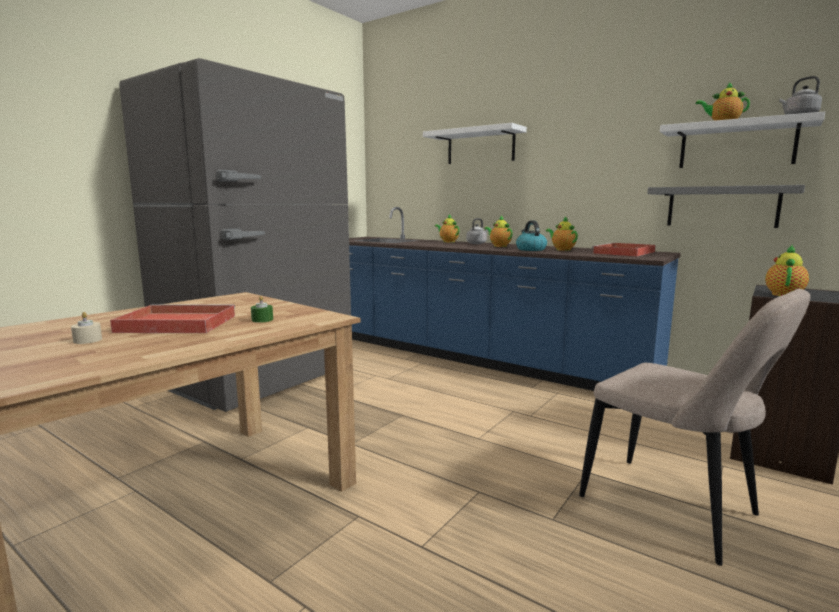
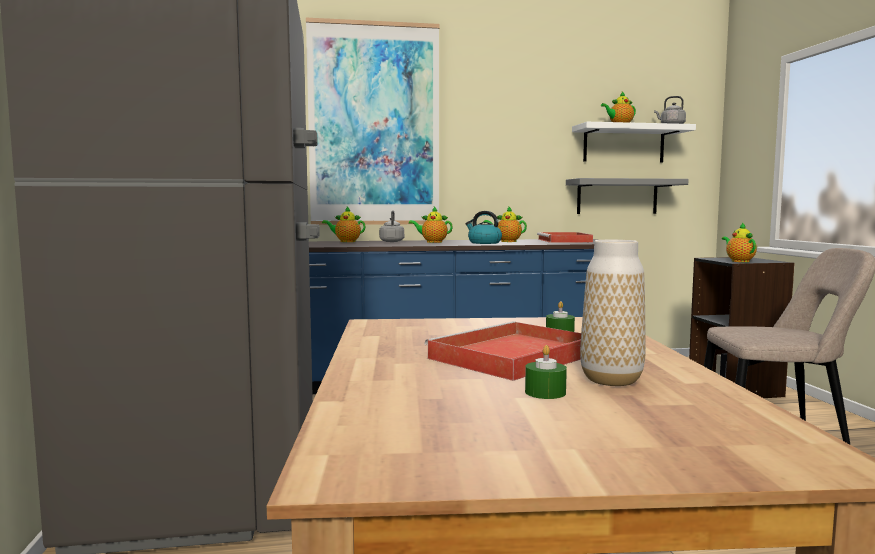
camera: 45 degrees left, 5 degrees down
(87, 340) = (545, 392): beige candle -> green candle
(131, 344) = (611, 380): none -> vase
(480, 146) = (374, 125): white shelf -> picture

